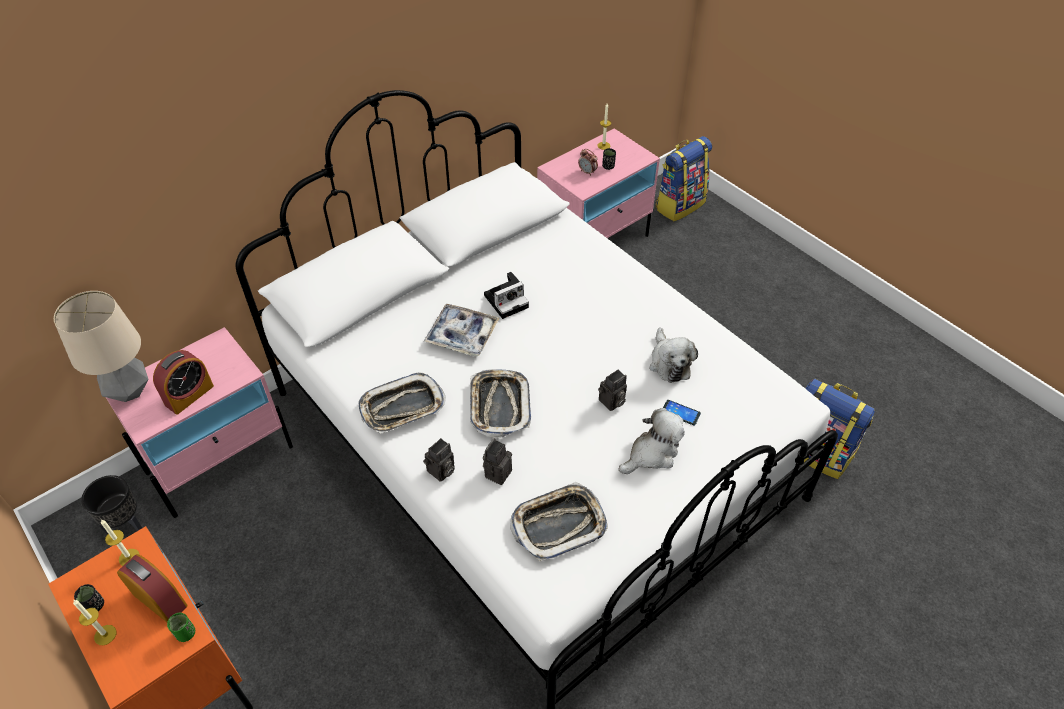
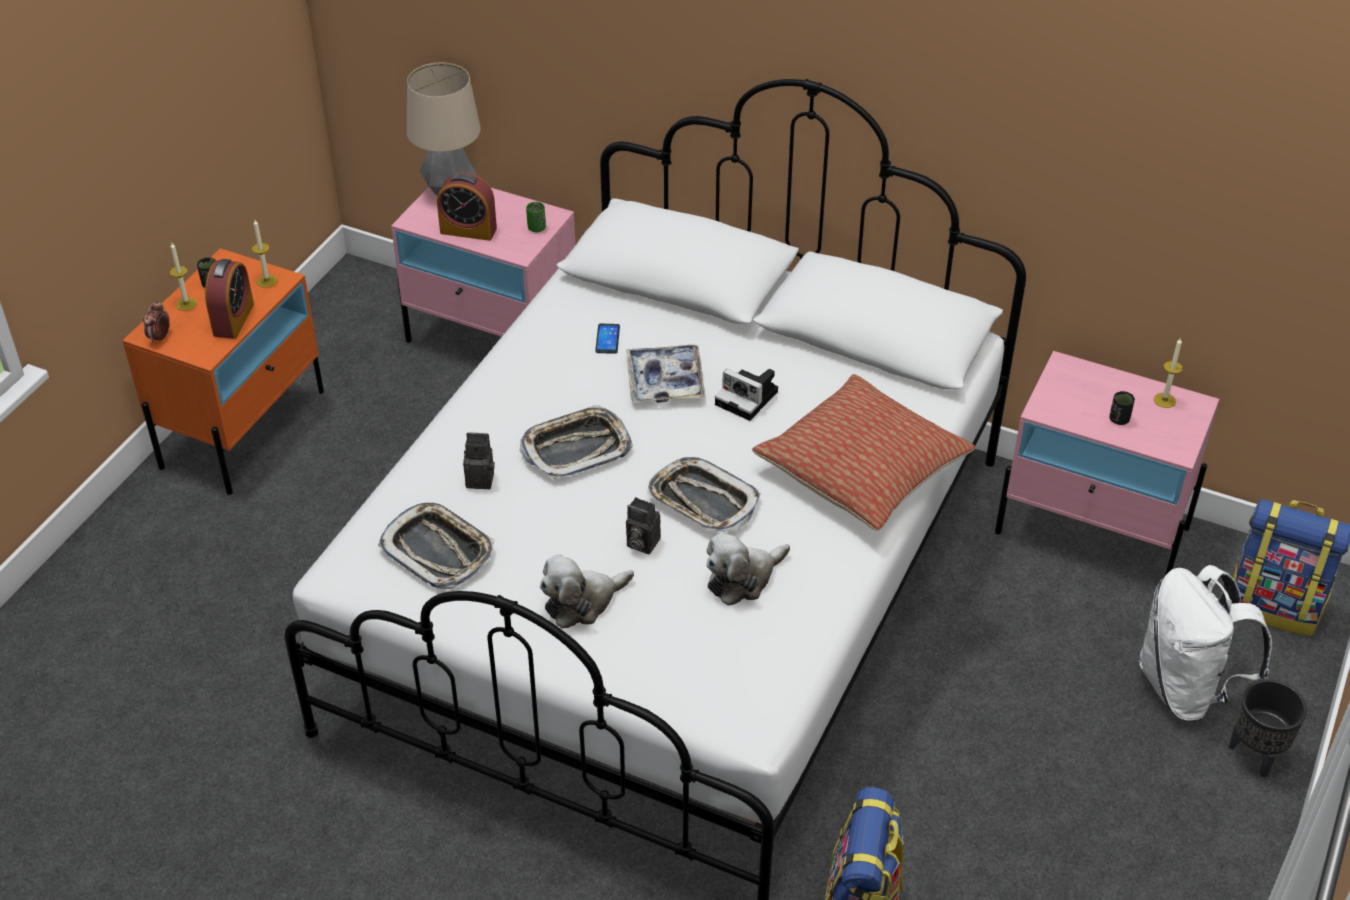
camera: 65 degrees right, 5 degrees down
(126, 523) = (381, 312): black planter -> black planter (1256, 754)
(186, 633) = (208, 350): green cup -> green cup (536, 228)
(402, 407) = (527, 374): tray -> tray (702, 501)
(441, 472) = (458, 435): camera -> none
(587, 172) = (1086, 402): alarm clock -> alarm clock (160, 338)
(603, 274) = (862, 469): none -> pillow
(652, 453) = (582, 602): plush toy -> plush toy turned 120 degrees clockwise
(680, 413) = (663, 612): phone -> phone (607, 339)
(717, 258) = (1186, 688): none -> white backpack

